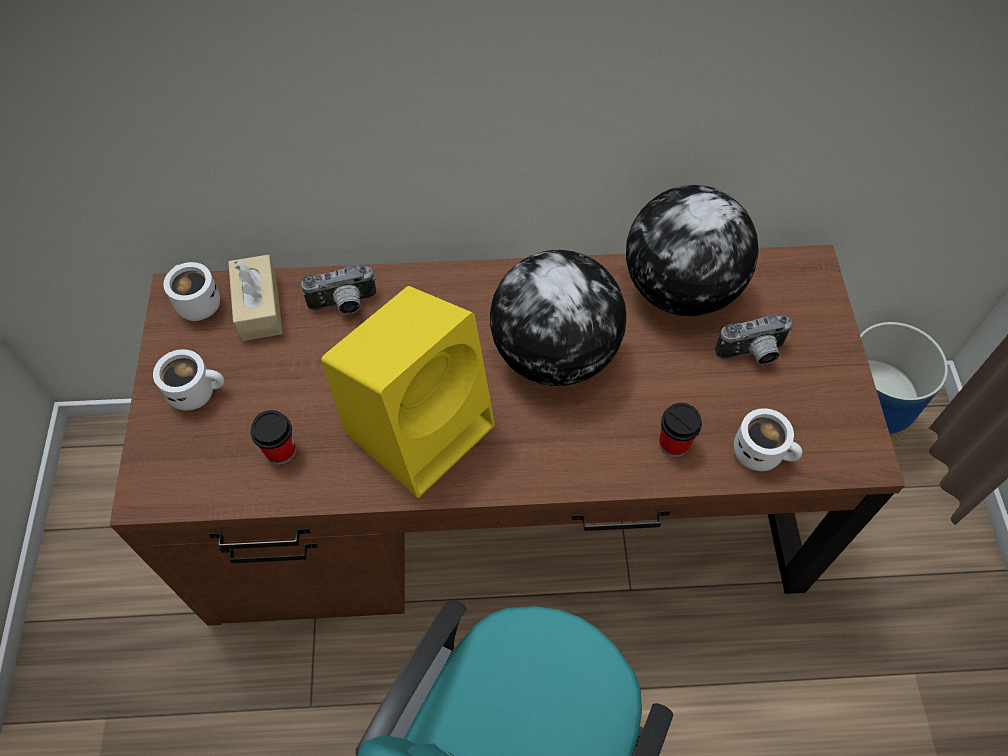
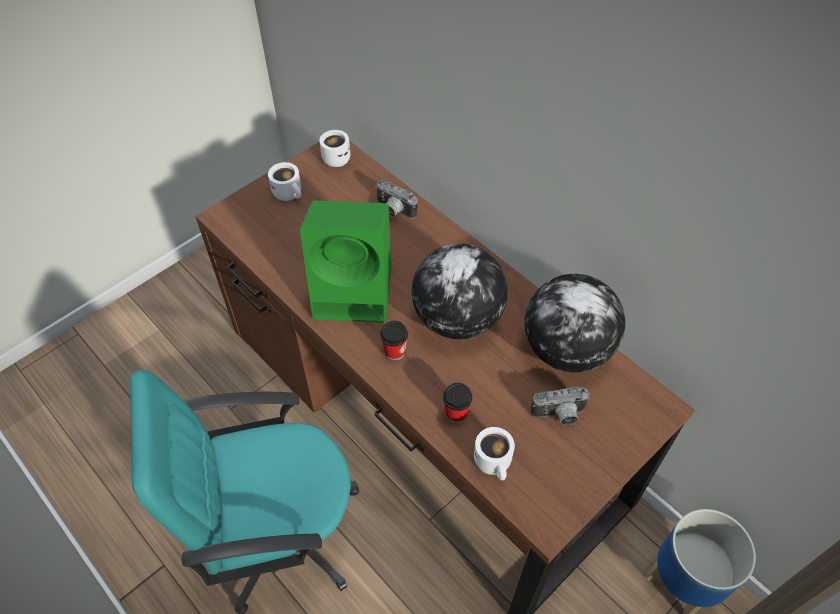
camera: 50 degrees right, 5 degrees down
(259, 307) = (358, 180): beige tissue box -> none
(281, 451) = (288, 247): cup -> cup (394, 351)
(421, 425) = (355, 291): yellow speaker -> green speaker
(752, 355) = (559, 415): camera -> camera turned 45 degrees counterclockwise

